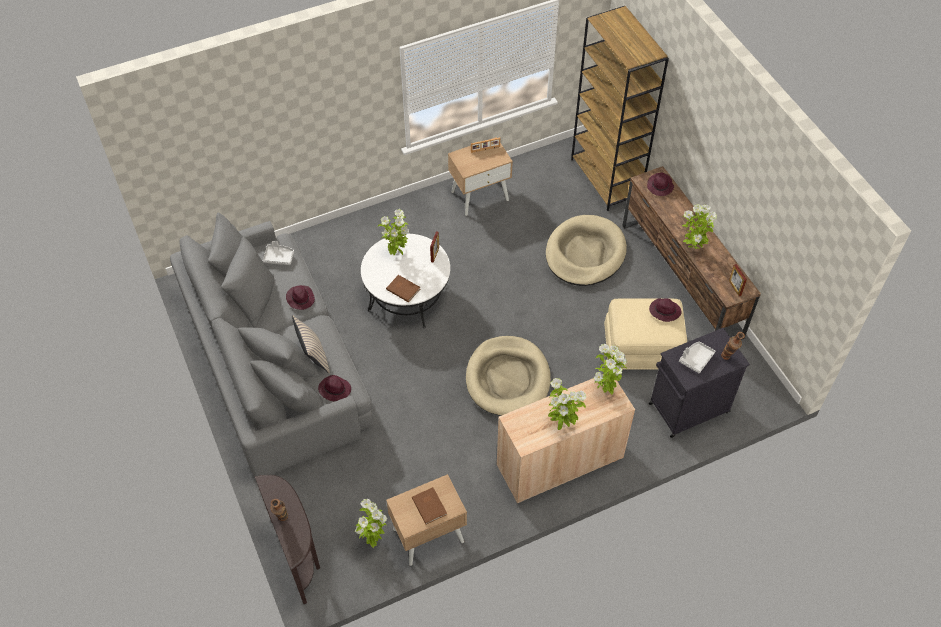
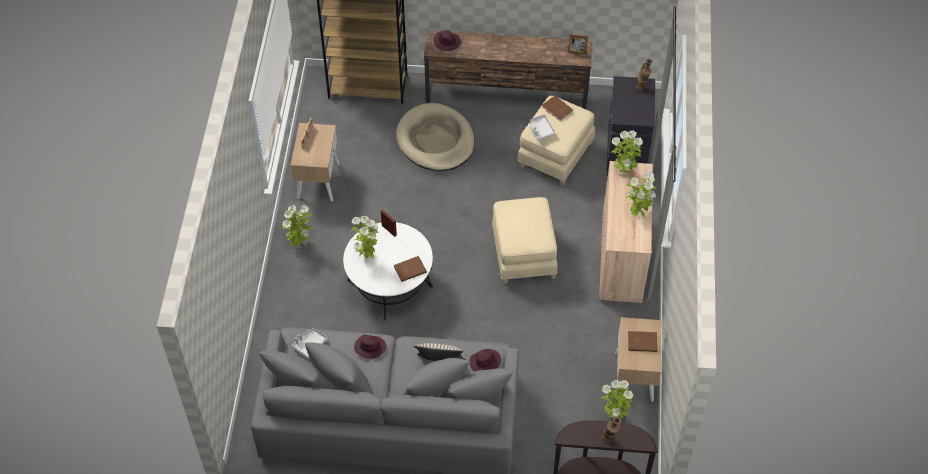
camera: 60 degrees left, 0 degrees up
(507, 378) = (523, 253): beige dog bed -> beige ottoman
(664, 311) = (557, 109): purple hat -> brown book
(693, 248) = (523, 56): potted plant -> potted plant (299, 244)
(696, 359) = (631, 106): grey tray -> grey tray (541, 130)

